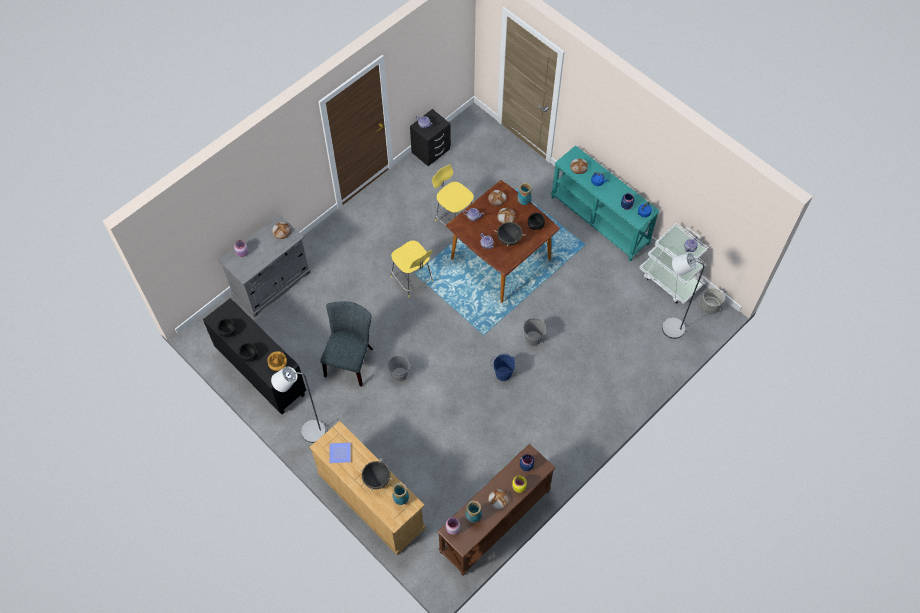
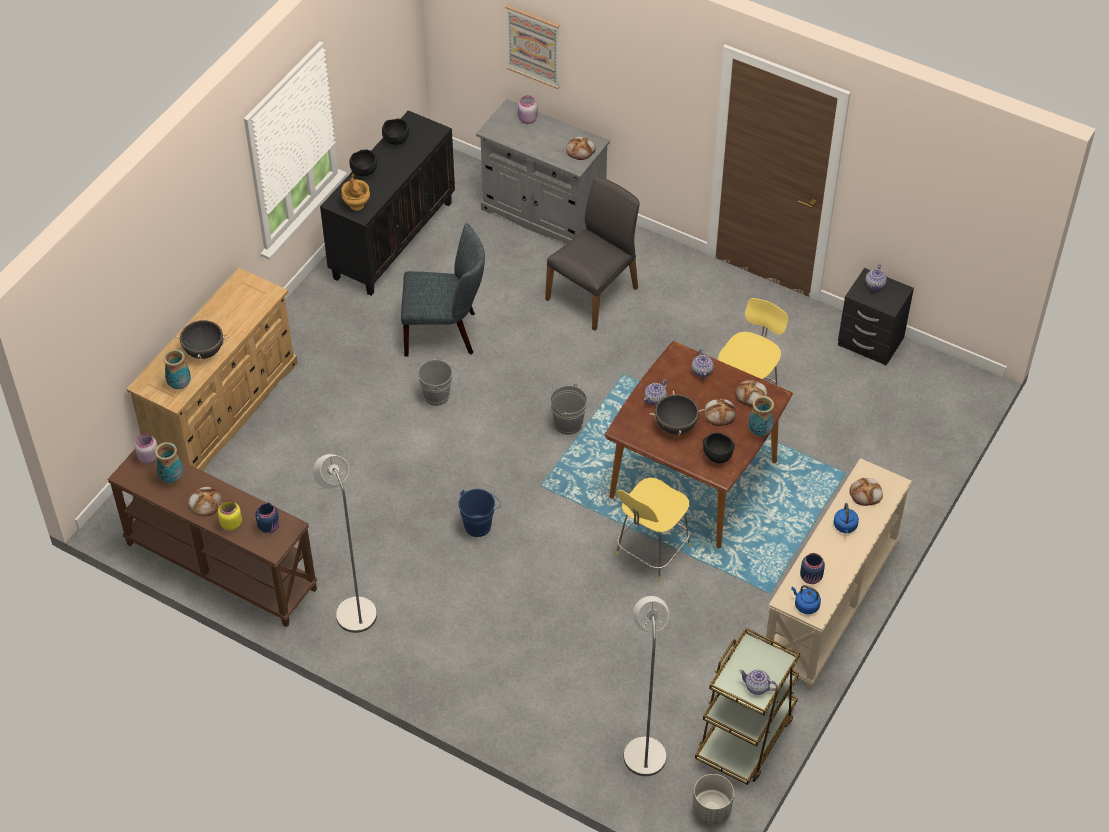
camera: 75 degrees right, 10 degrees down
(221, 218) = (533, 46): none -> picture
(308, 432) = (313, 314): grey floor lamp -> grey floor lamp (353, 609)
(341, 454) = (235, 303): plate -> none
(347, 273) = (593, 293): none -> grey chair
(412, 280) = (610, 374): yellow stool -> yellow stool (651, 552)
(533, 338) = (556, 553): grey bucket -> grey bucket (568, 424)
(600, 220) = (830, 607): turquoise console table -> beige console table
(670, 280) = (745, 736): white cart -> brown cart

